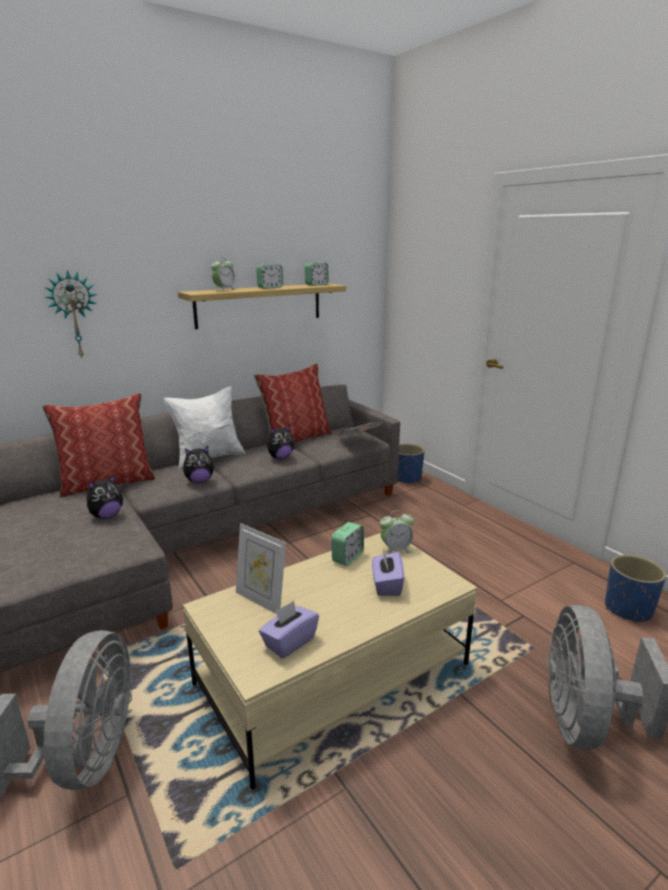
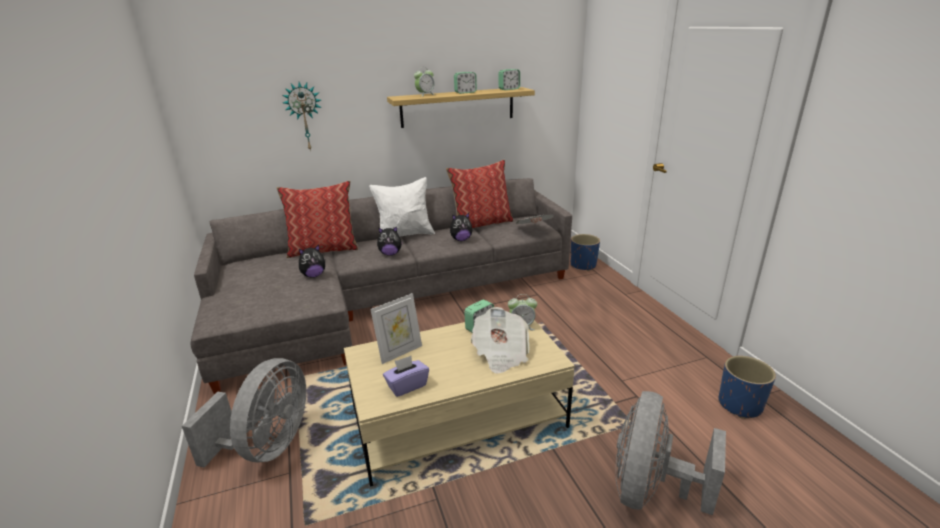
camera: 15 degrees right, 5 degrees up
(261, 600) = (400, 352): picture frame -> picture frame turned 90 degrees counterclockwise
(386, 585) = (500, 353): purple tissue box -> newspaper

